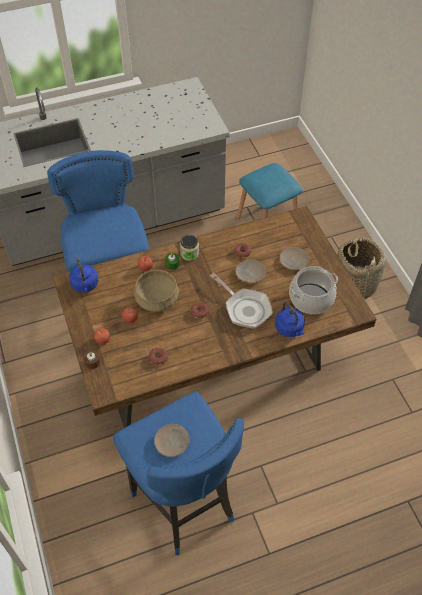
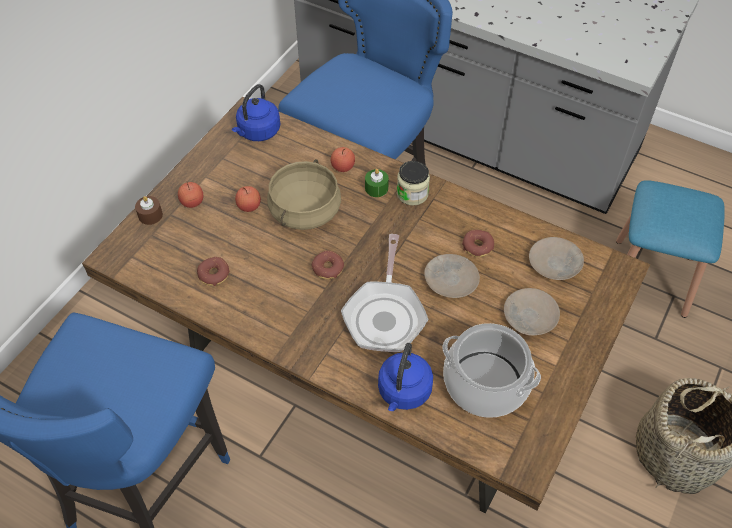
camera: 50 degrees right, 0 degrees up
(172, 442) = (99, 380): beige plate -> beige plate (555, 263)

